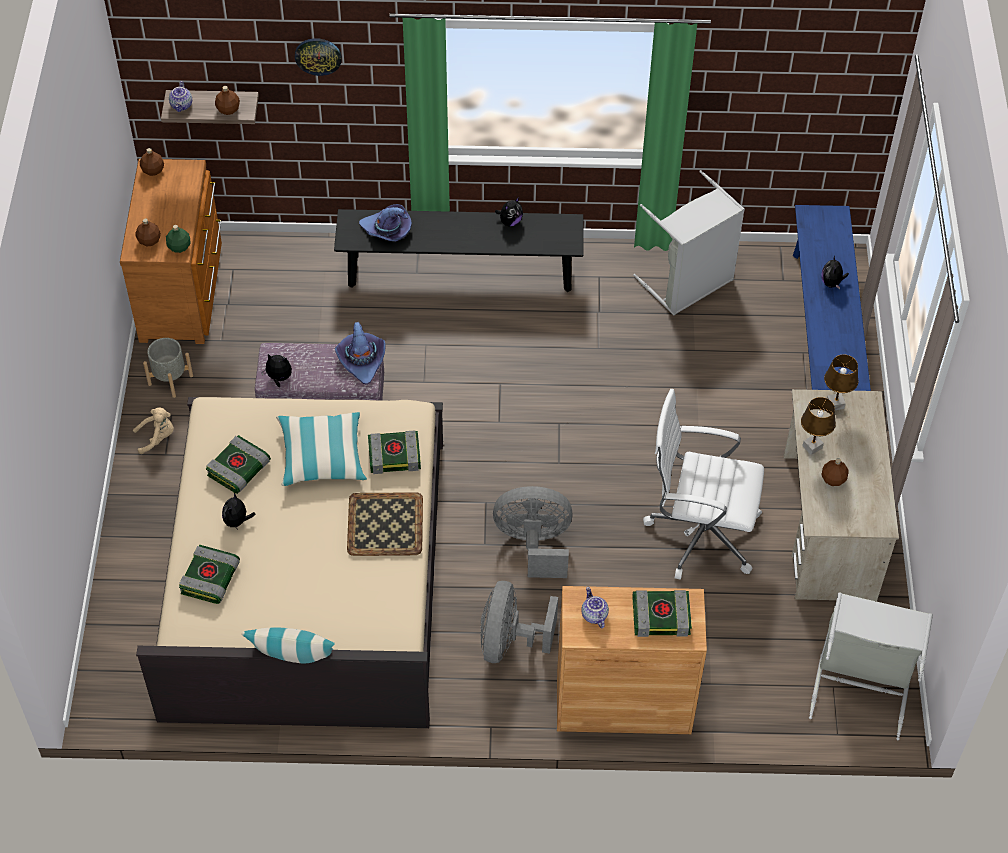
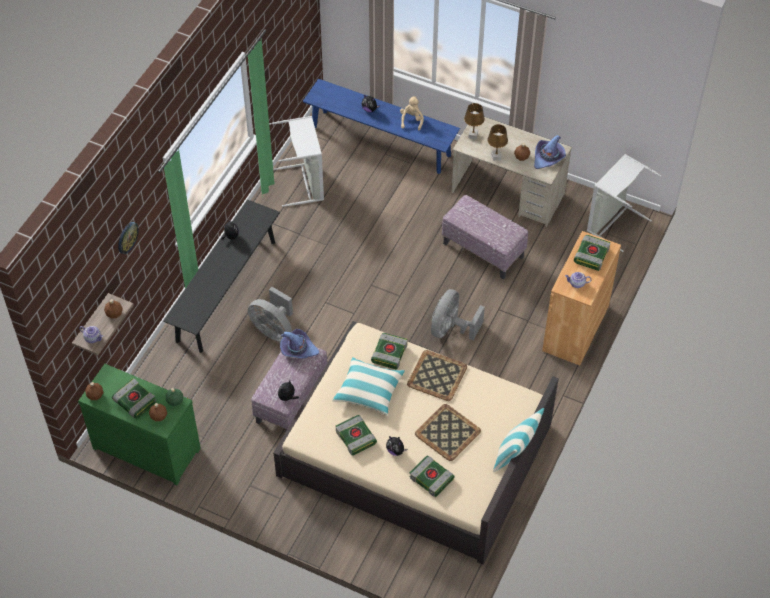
camera: 65 degrees left, 0 degrees up
(157, 438) = (264, 499): beige plush toy -> beige plush toy (411, 120)
(160, 209) = (134, 401): none -> book
(170, 380) = (220, 477): grey planter -> none
(183, 291) = (147, 446): brown dresser -> green dresser
(295, 572) = (448, 432): none -> tray
(387, 230) = (198, 301): purple hat -> purple hat (548, 157)
(509, 641) = (511, 365): grey fan -> grey fan (273, 329)
(699, 532) = (482, 250): white office chair -> ottoman

